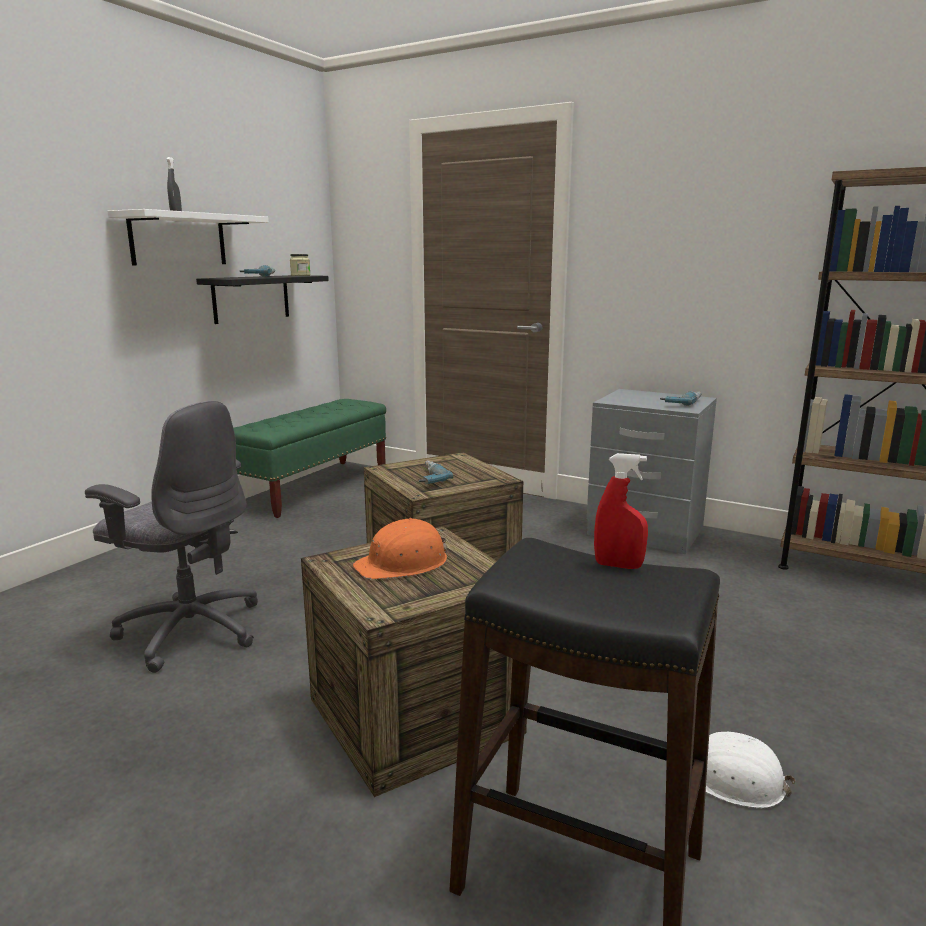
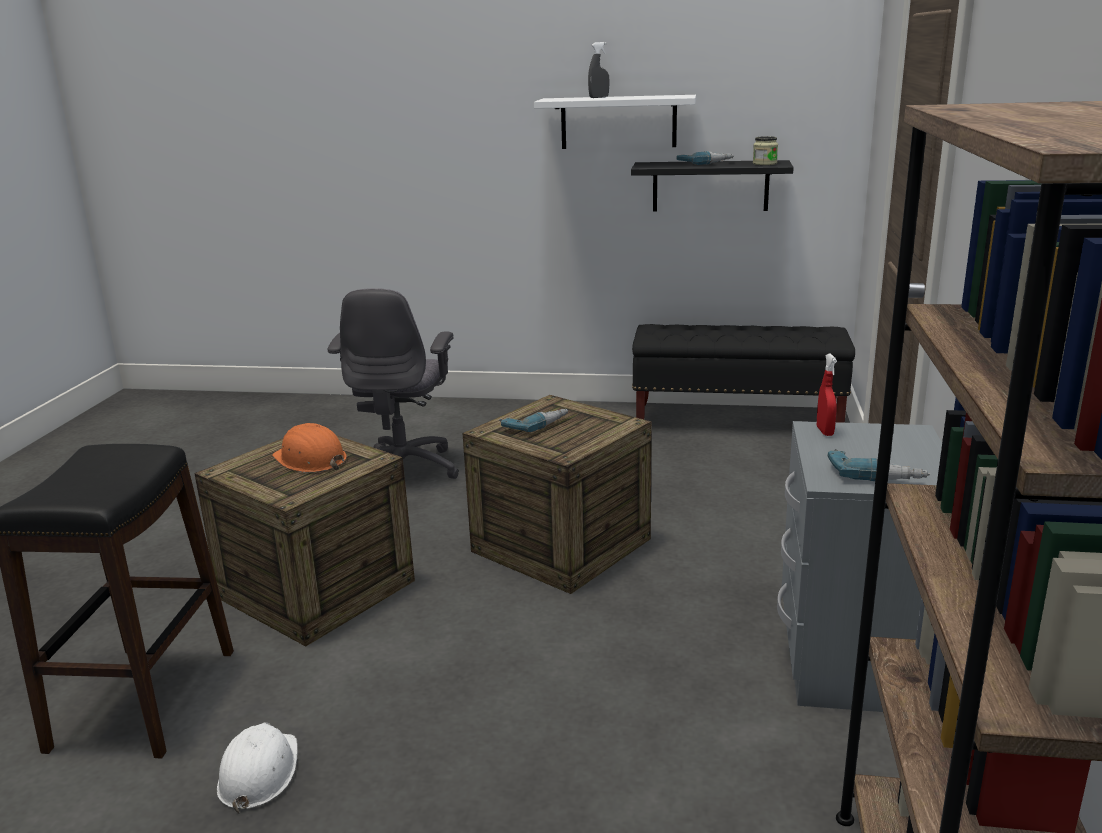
camera: 70 degrees right, 5 degrees up
(314, 488) = (737, 420): green bench -> black bench
(618, 565) = (112, 479): red spray bottle -> red spray bottle (824, 431)

